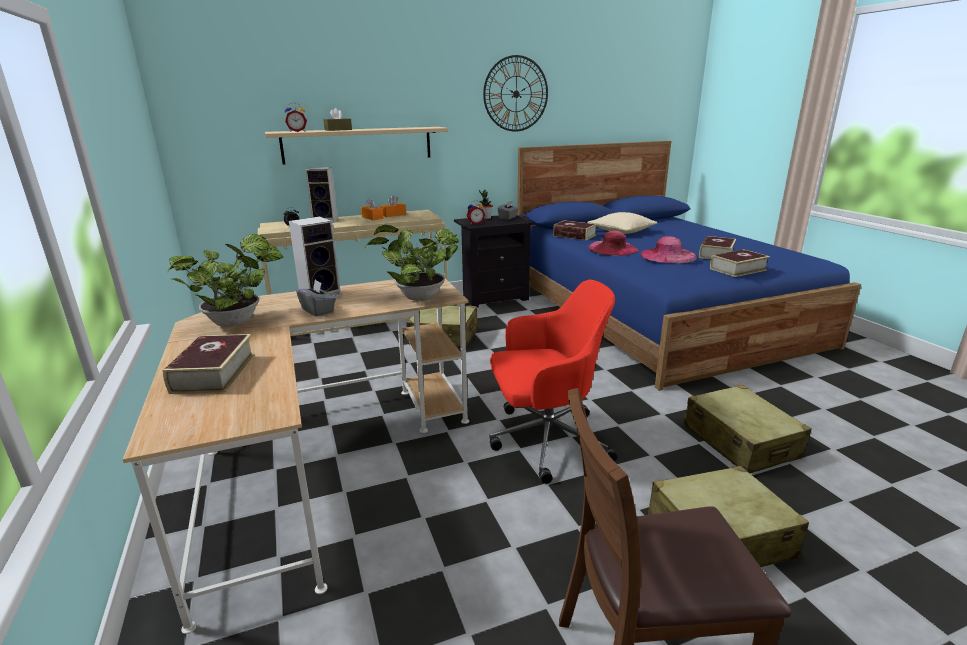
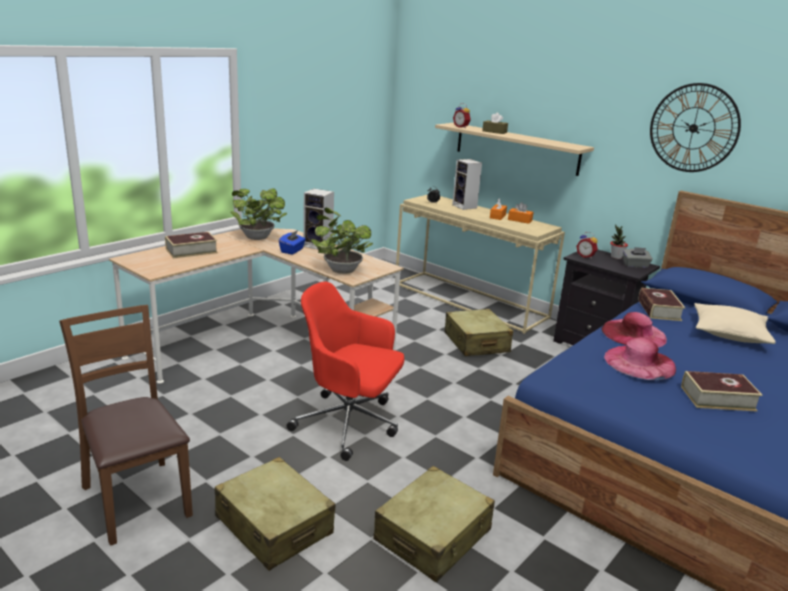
camera: 60 degrees right, 0 degrees up
(318, 310) = (292, 251): grey tissue box -> blue tissue box
(545, 440) = (349, 424): red office chair -> red office chair turned 150 degrees clockwise
(738, 269) = (662, 412): book -> none

